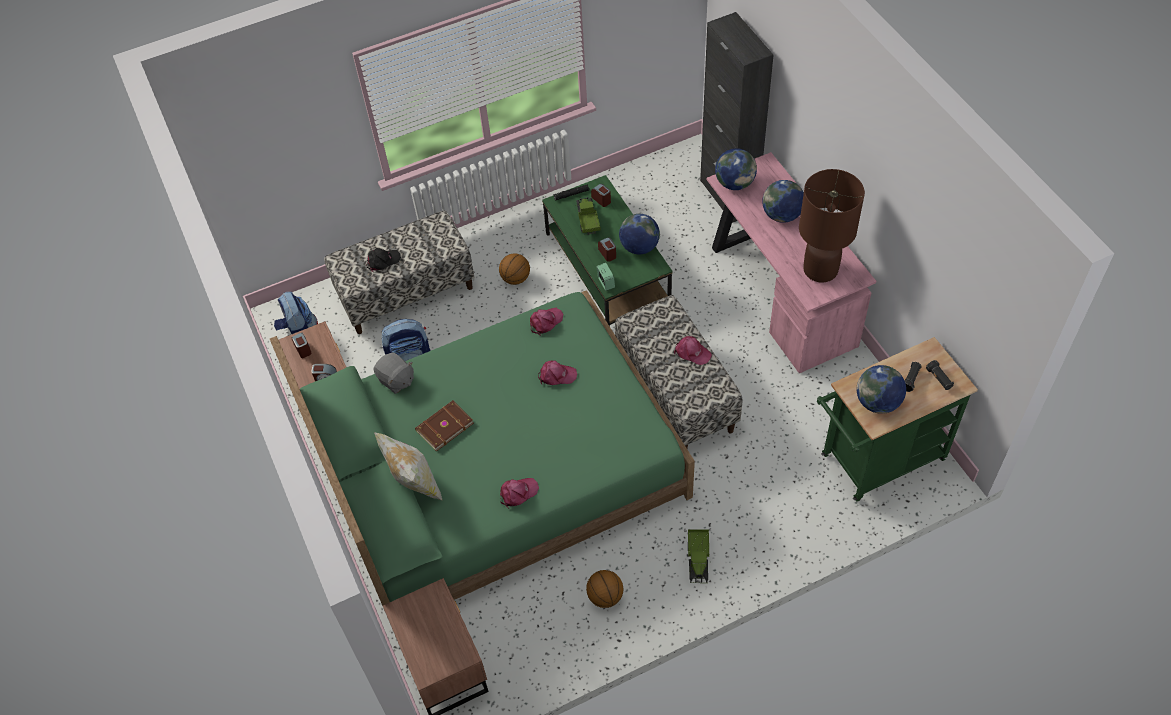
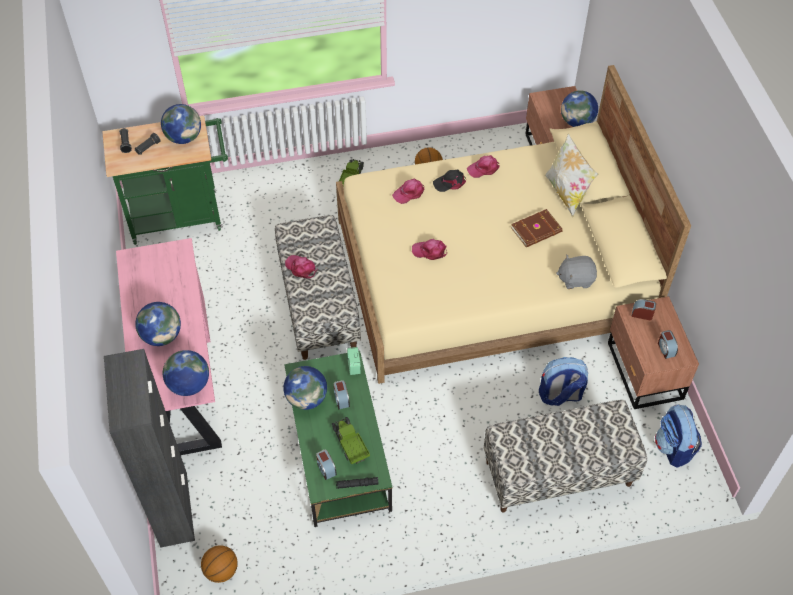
camera: 170 degrees left, 0 degrees up
(382, 261) = (581, 434): black cap -> black cap (450, 183)
(396, 380) = (575, 279): grey plush toy -> grey plush toy turned 60 degrees counterclockwise
(410, 622) = (577, 122): none -> globe
(498, 470) = (492, 275): green bed -> beige bed
(516, 278) = (438, 461): basketball -> basketball (221, 570)
(545, 322) = (427, 302): pink cap -> pink cap (409, 193)
(587, 221) = (350, 444): toy truck -> toy truck turned 150 degrees clockwise
(821, 270) = (158, 271): brown table lamp -> none

